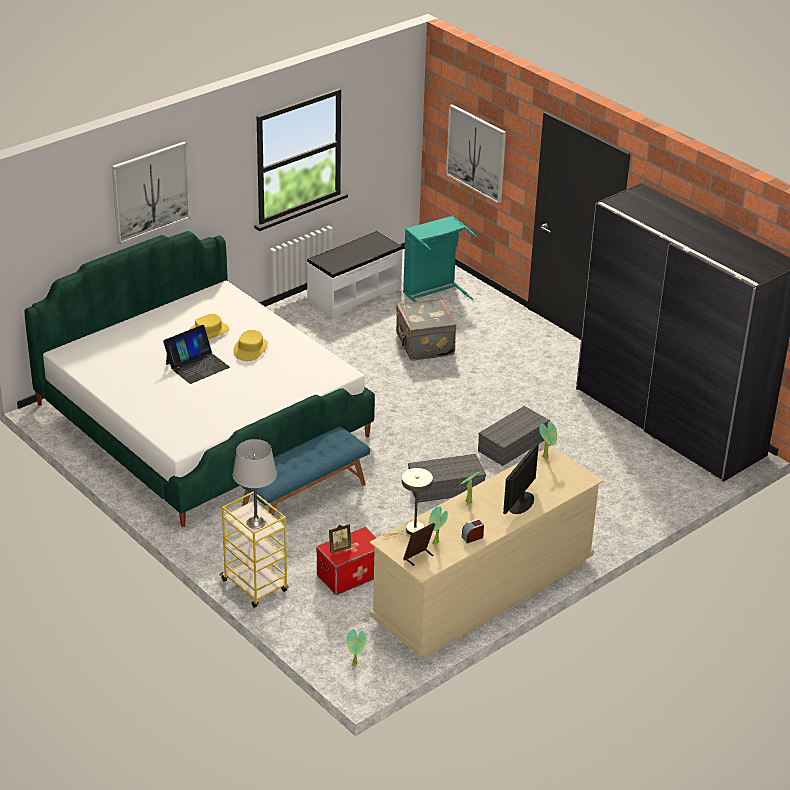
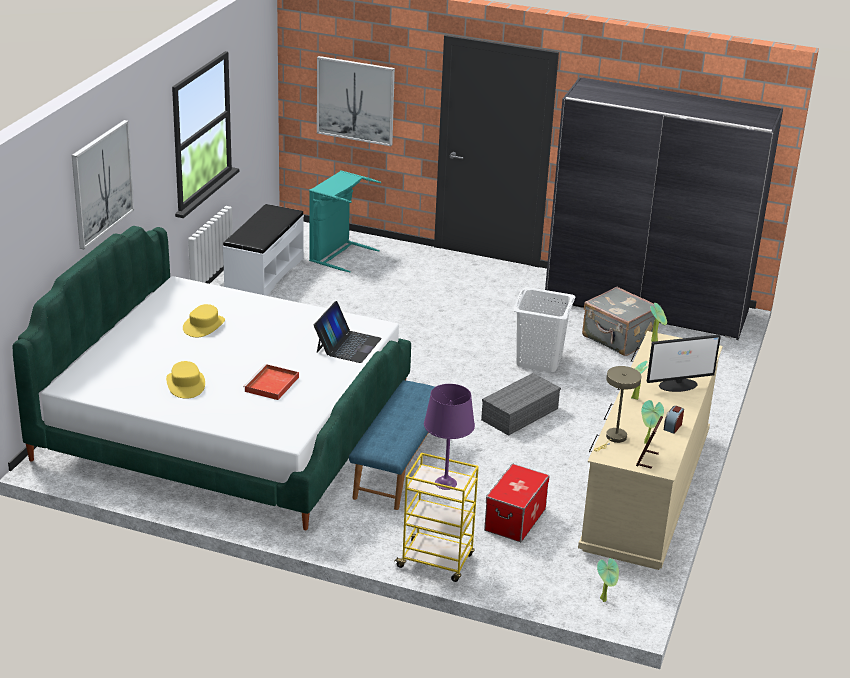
camera: 30 degrees left, 5 degrees down
(197, 365) = (225, 359): laptop -> laptop (347, 345)
(210, 398) = (271, 385): none -> red tray
(250, 349) = (264, 330): yellow hat -> yellow hat (186, 384)
(255, 522) = (445, 483): grey table lamp -> purple table lamp
(339, 548) = (510, 491): picture frame -> none
(424, 345) = (374, 300): grey suitcase -> grey suitcase (618, 339)
(513, 444) = (539, 360): grey storage box -> white laundry basket
(520, 503) = (678, 385): monitor -> monitor turned 105 degrees counterclockwise

